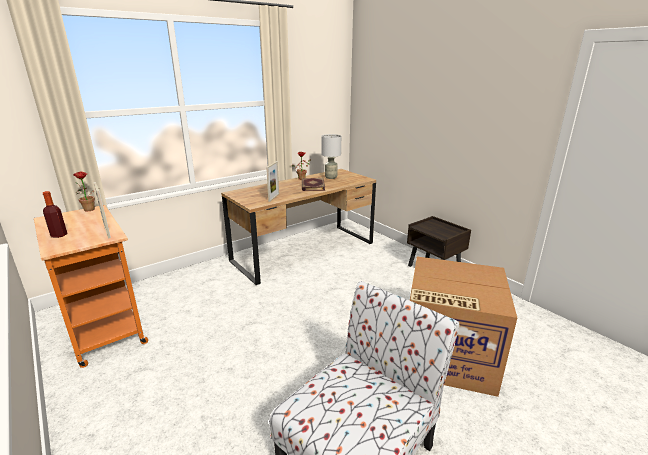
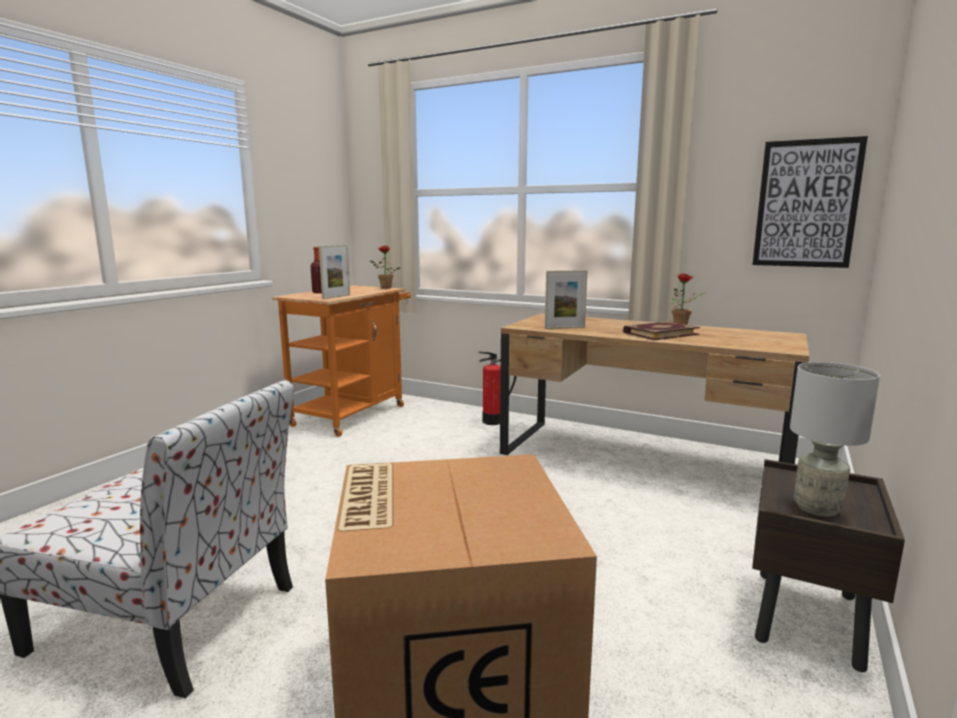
camera: 65 degrees right, 10 degrees down
(206, 273) = (493, 421): none -> fire extinguisher
(328, 109) = (806, 204): none -> picture
(331, 177) = (733, 335): grey table lamp -> grey table lamp (818, 508)

